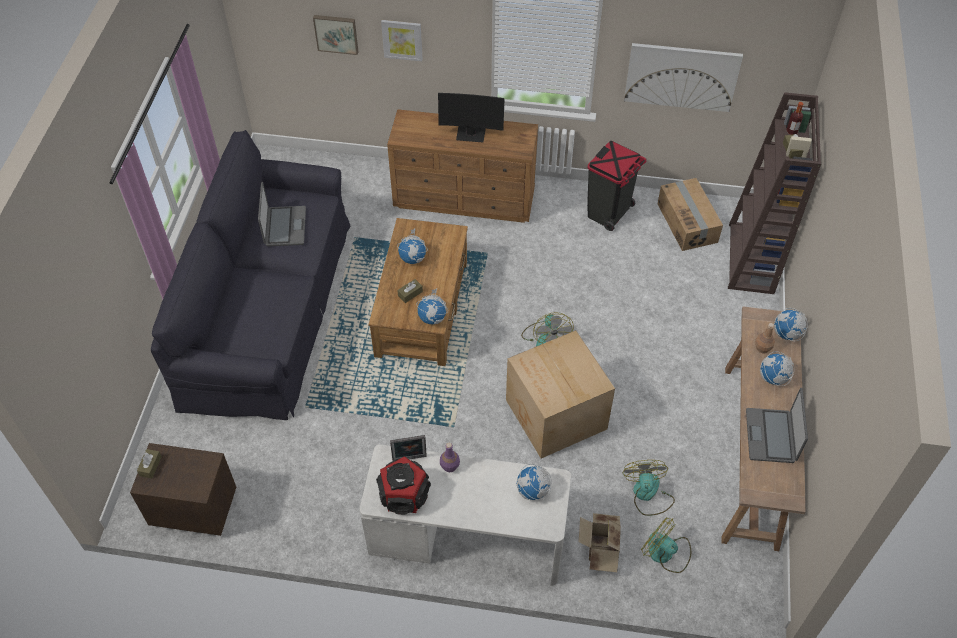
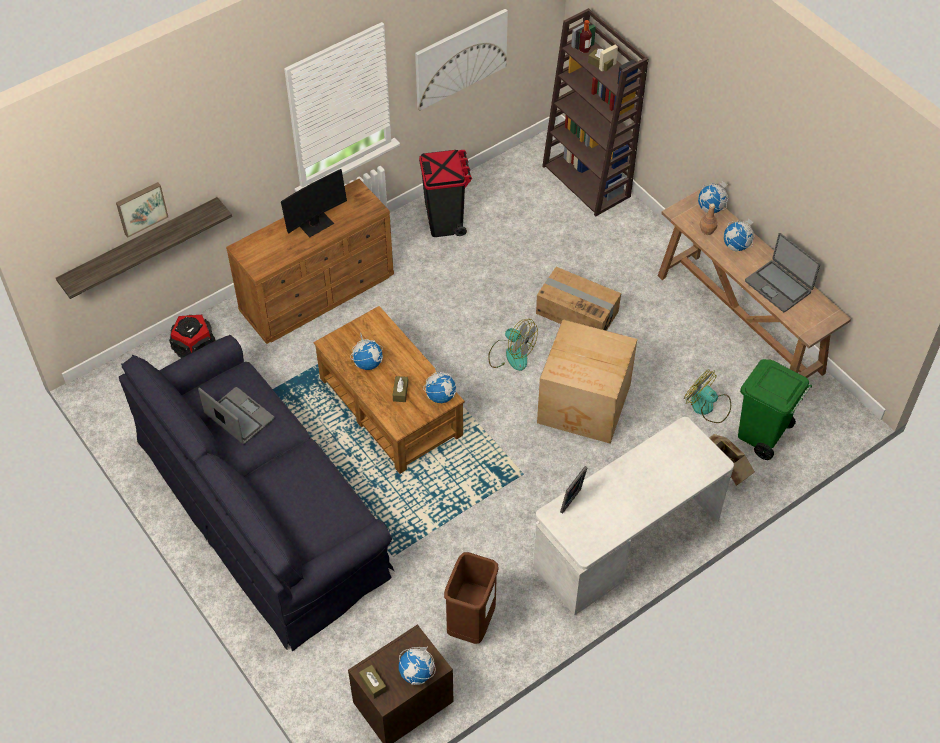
camera: 45 degrees left, 0 degrees up
(298, 496) = (471, 624): none -> brown trash can
(332, 67) = (140, 246): none -> shelf
(402, 39) = (207, 174): picture -> none
(404, 495) = (599, 528): speaker -> speaker (195, 347)
(449, 466) = (604, 482): purple bottle -> none
(533, 491) = (678, 449): globe -> globe (417, 673)
(666, 553) = (762, 435): fan -> green trash can
(687, 222) = (512, 187): cardboard box -> cardboard box (577, 312)

